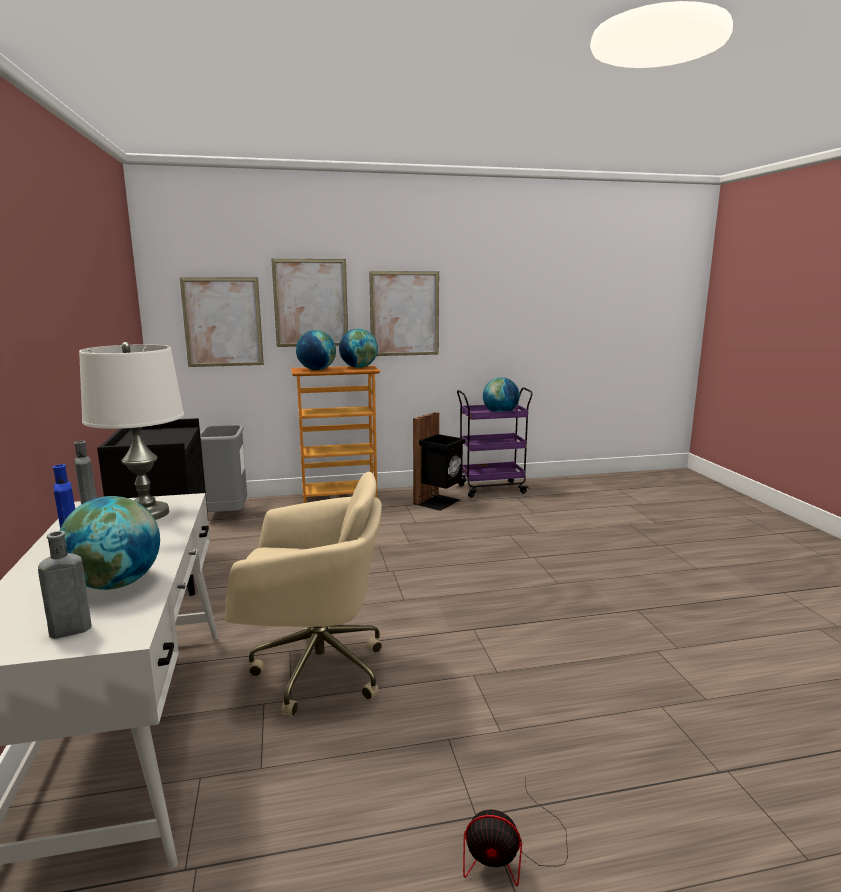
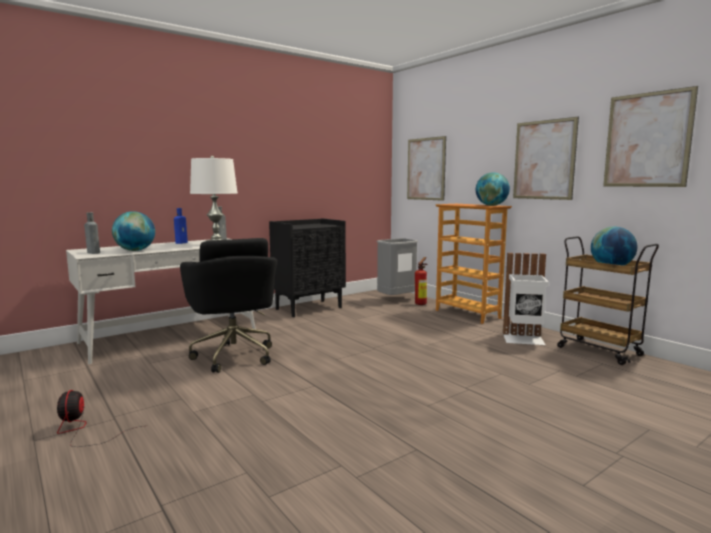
camera: 65 degrees right, 5 degrees down
(268, 507) = (421, 303): none -> fire extinguisher
(311, 303) = (475, 153): picture -> picture (647, 140)
(313, 673) = (233, 355): beige office chair -> black office chair
(316, 370) = (459, 204): globe -> none
(439, 502) = (524, 339): black trash can -> white trash can
(492, 489) = (599, 351): purple cart -> brown cart

